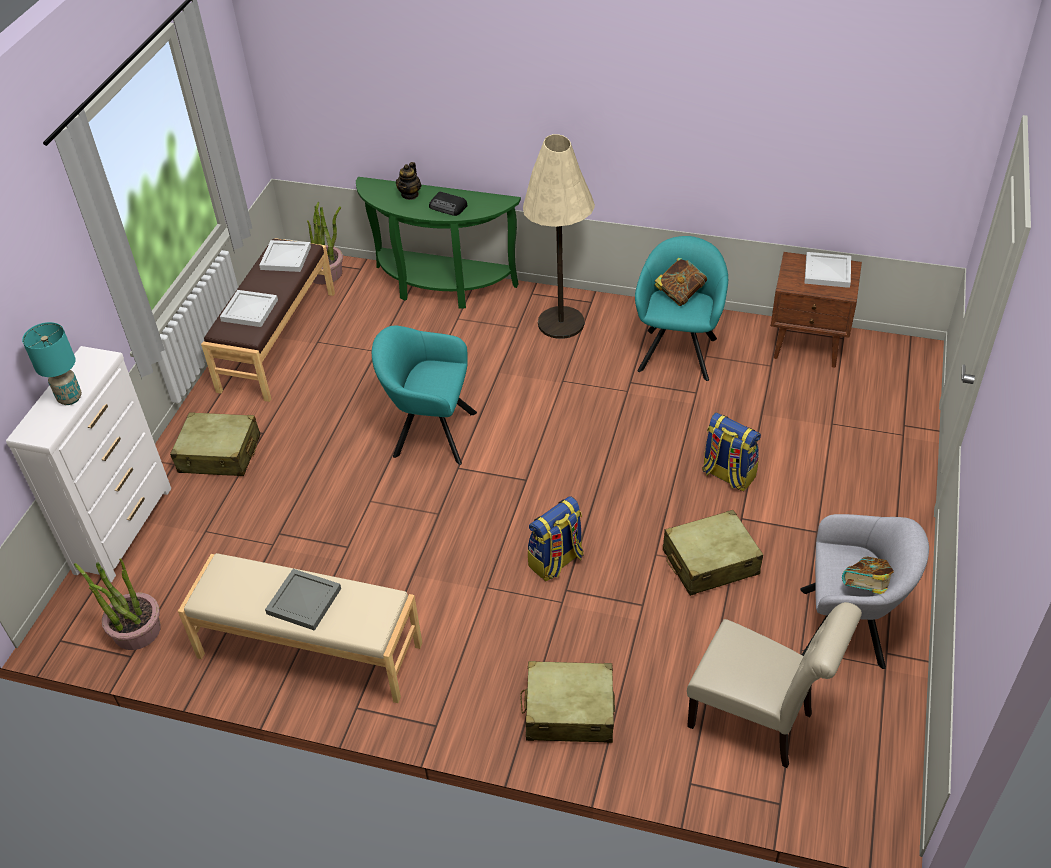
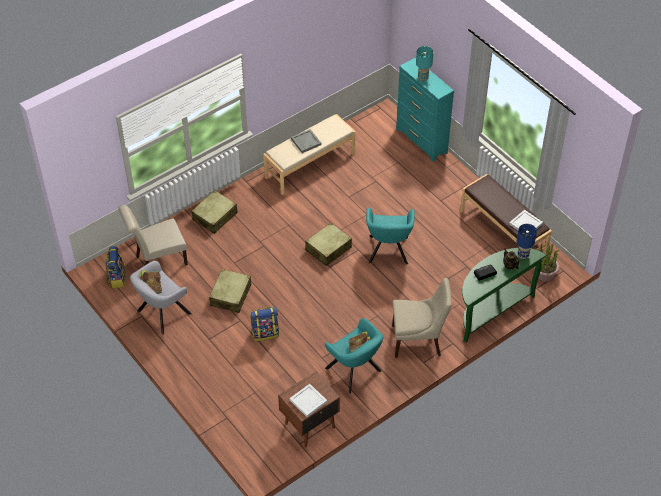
camera: 125 degrees right, 5 degrees up
(124, 529) = (421, 141): white dresser -> turquoise dresser
(136, 630) = (365, 127): potted plant -> none
(220, 454) = (439, 182): beige suitcase -> beige suitcase (328, 249)
(249, 310) = (494, 195): white tray -> none
(379, 192) = (523, 255): none -> blue table lamp
(429, 433) = (388, 252): turquoise armchair -> turquoise armchair turned 135 degrees clockwise
(556, 562) = (279, 251): backpack -> backpack (116, 278)
(561, 323) = (418, 340): beige floor lamp -> beige chair

